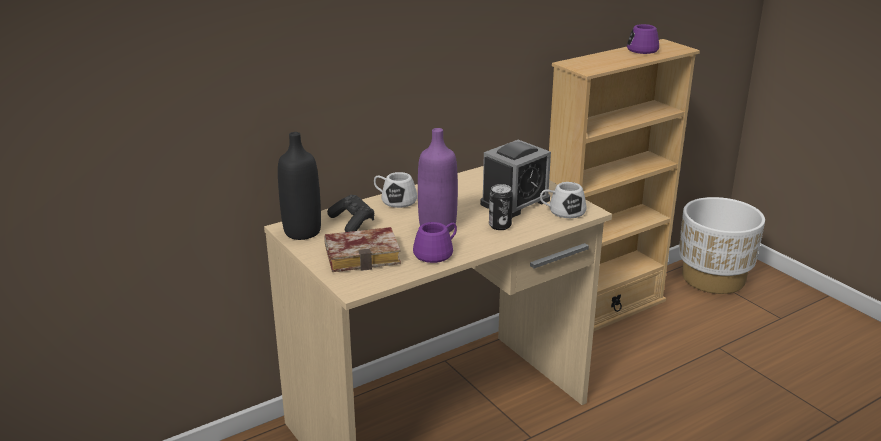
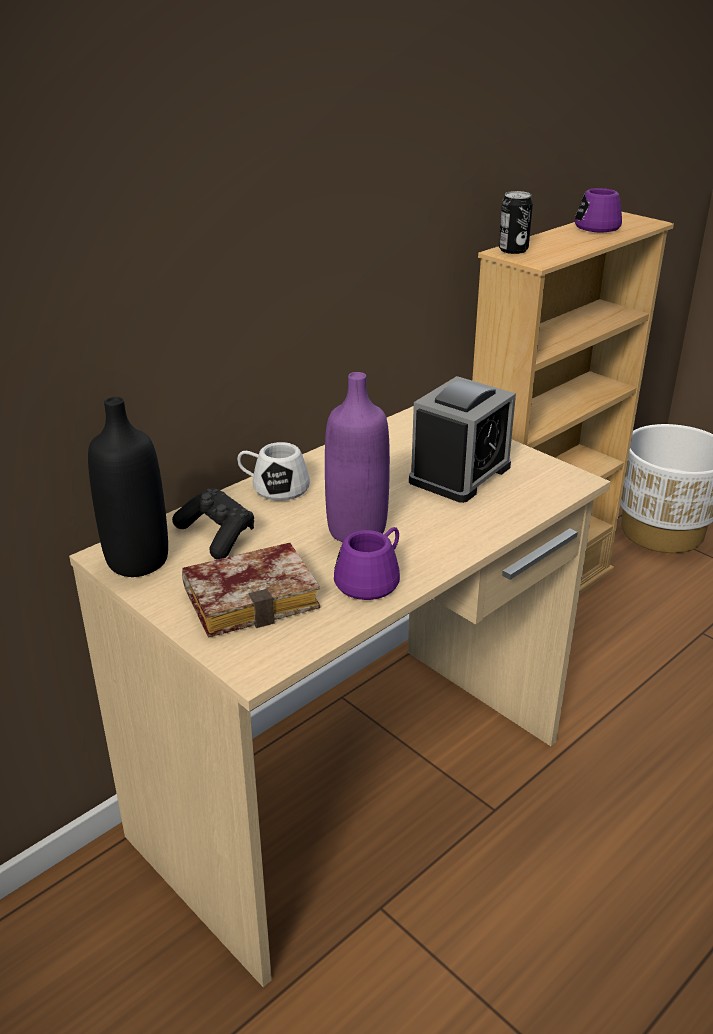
camera: 10 degrees left, 5 degrees up
(500, 226) = (453, 518): can -> can (513, 250)
(562, 211) = (537, 484): white mug -> none

